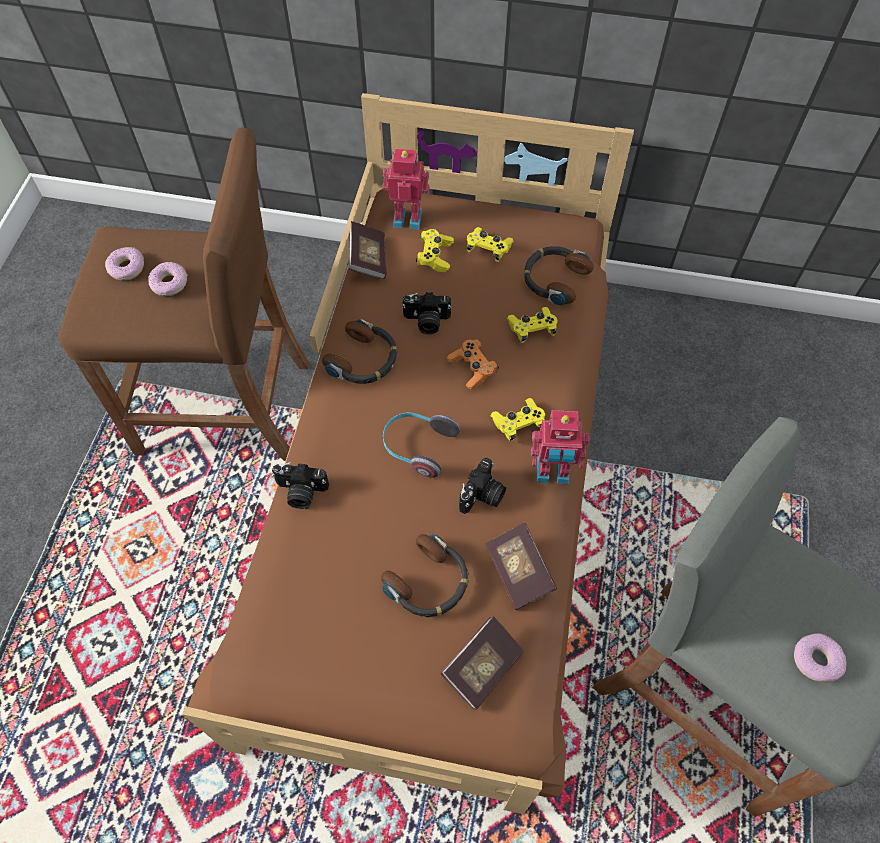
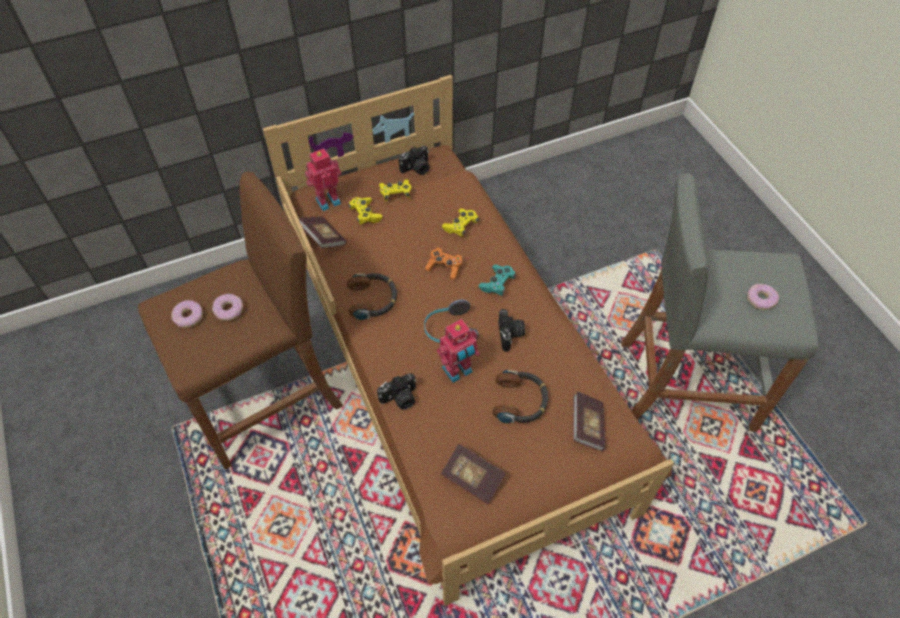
camera: 35 degrees left, 5 degrees down
(426, 321) = (393, 256): camera -> camera (416, 169)
(518, 424) = (497, 284): yellow game controller -> turquoise game controller
(519, 572) = (564, 363): book -> book (472, 478)
(552, 473) = (538, 299): toy robot -> toy robot (458, 371)
(554, 279) = (450, 191): headphones -> none

